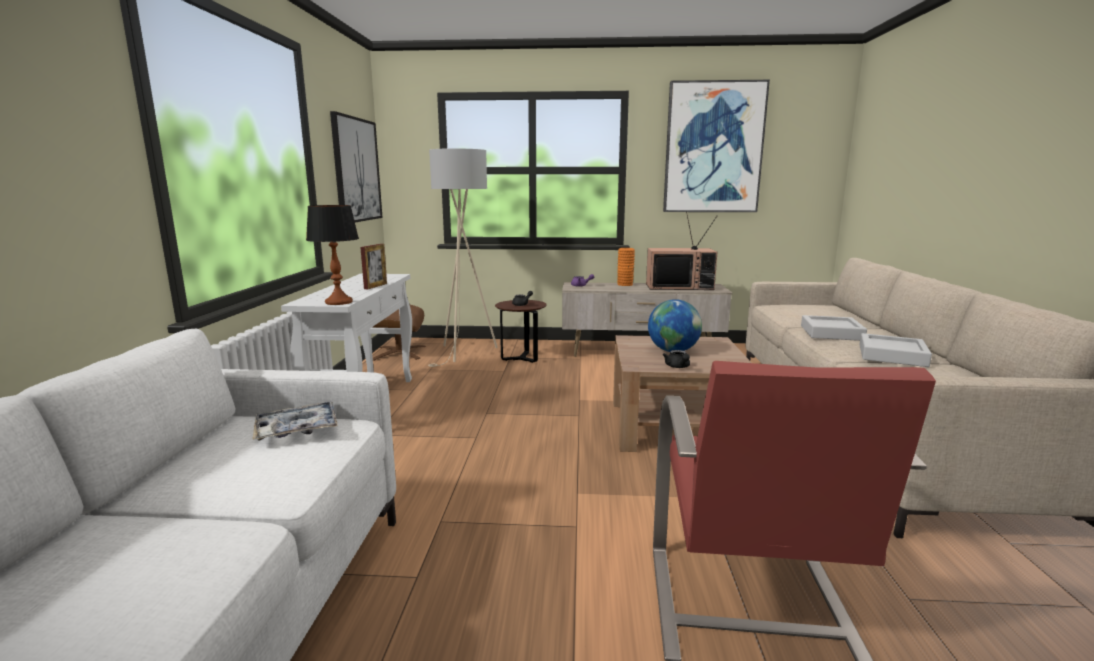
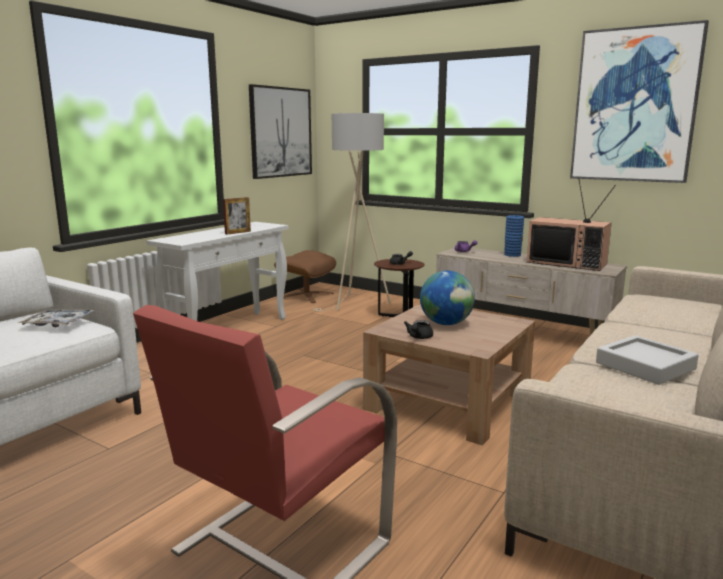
camera: 30 degrees right, 0 degrees up
(339, 302) = (183, 242): table lamp -> none
(625, 284) = (512, 255): orange vase -> blue vase
(831, 333) = (632, 332): grey tray -> none

